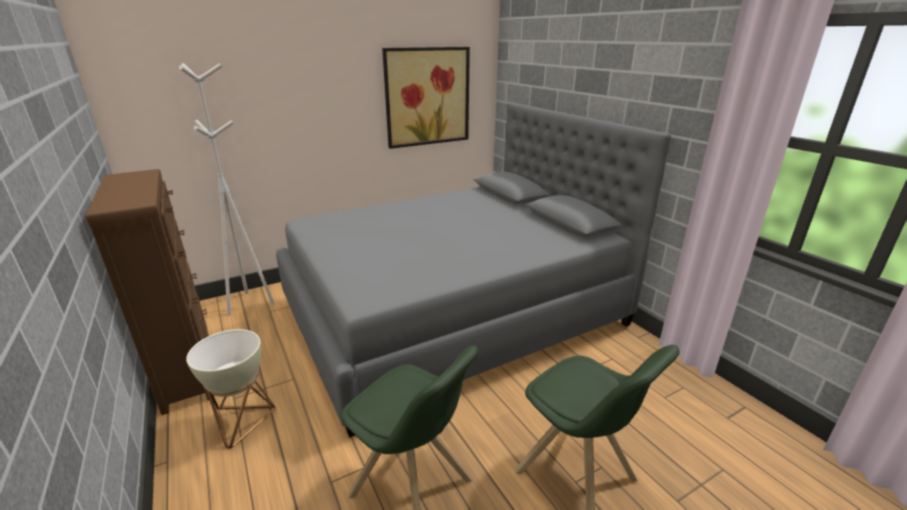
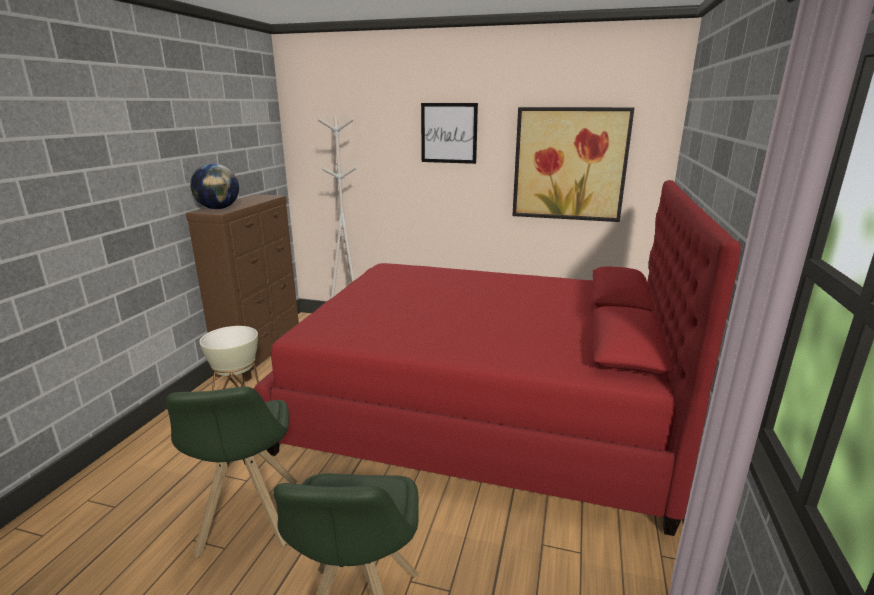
camera: 45 degrees right, 5 degrees down
(121, 200) = (218, 208): none -> globe
(318, 76) = (449, 133): none -> picture
(452, 312) = (480, 408): grey bed -> red bed

